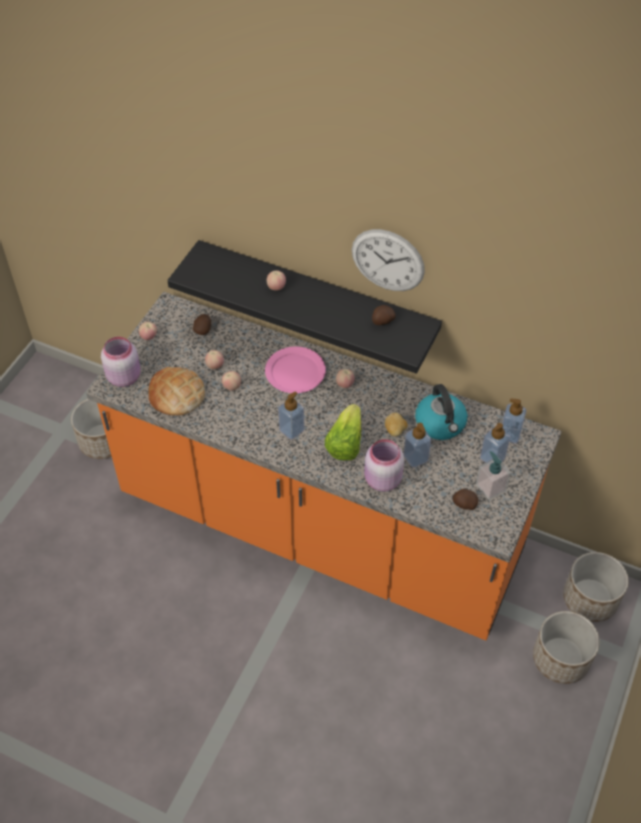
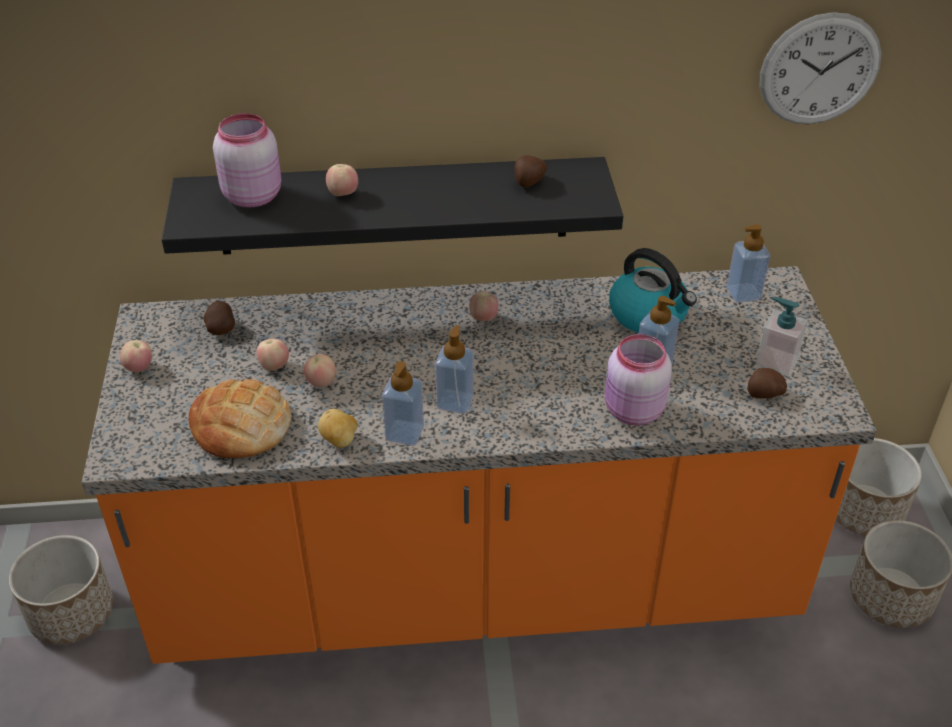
camera: 30 degrees left, 10 degrees down
(124, 376) = (135, 434): pink jar -> pink jar (252, 195)
(295, 371) = (401, 329): pink plate -> none
(345, 443) = (544, 387): lettuce -> none
(387, 260) = (512, 80): wall clock -> wall clock (820, 69)
(395, 431) = (598, 345): potato -> potato (340, 440)
(492, 458) = (747, 327): soap dispenser -> soap dispenser (404, 433)

